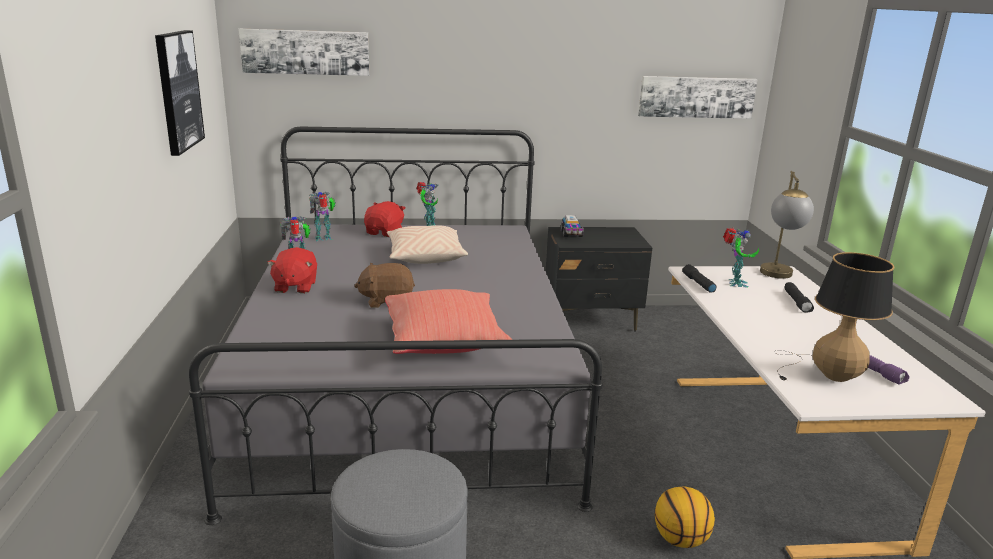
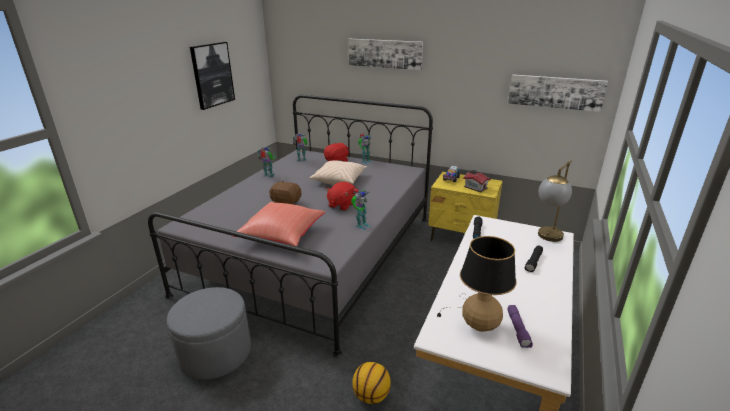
camera: 30 degrees right, 5 degrees up
(295, 287) = (254, 186): red plush toy -> red plush toy (341, 205)
(305, 52) = (306, 51): picture -> picture (385, 53)
(591, 319) = (461, 237): black nightstand -> yellow nightstand
(614, 239) = (475, 187): none -> toy house
(735, 283) = (504, 237): toy robot -> toy robot (360, 225)

